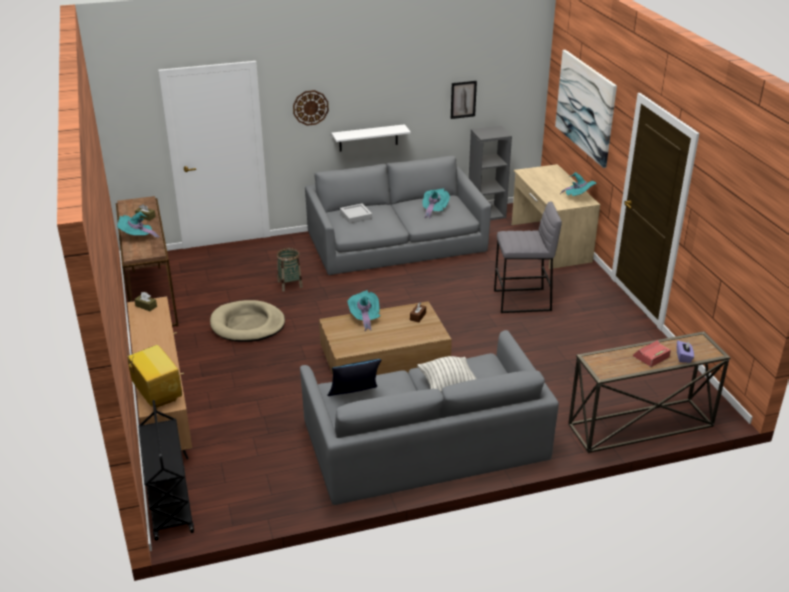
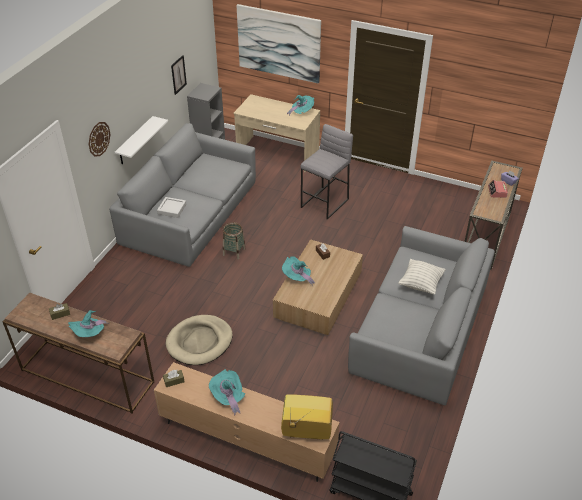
camera: 50 degrees left, 10 degrees up
(290, 284) = (175, 292): basket -> basket (234, 252)
(354, 397) = (391, 330): blue pillow -> none
(434, 210) = (212, 173): turquoise hat -> turquoise hat (228, 397)

